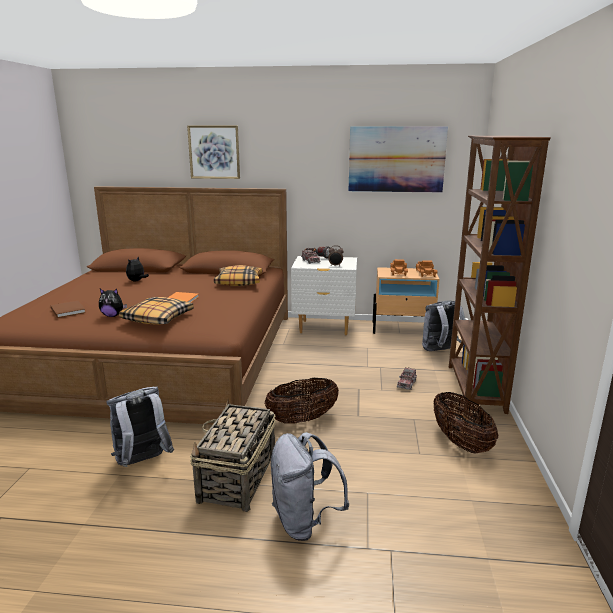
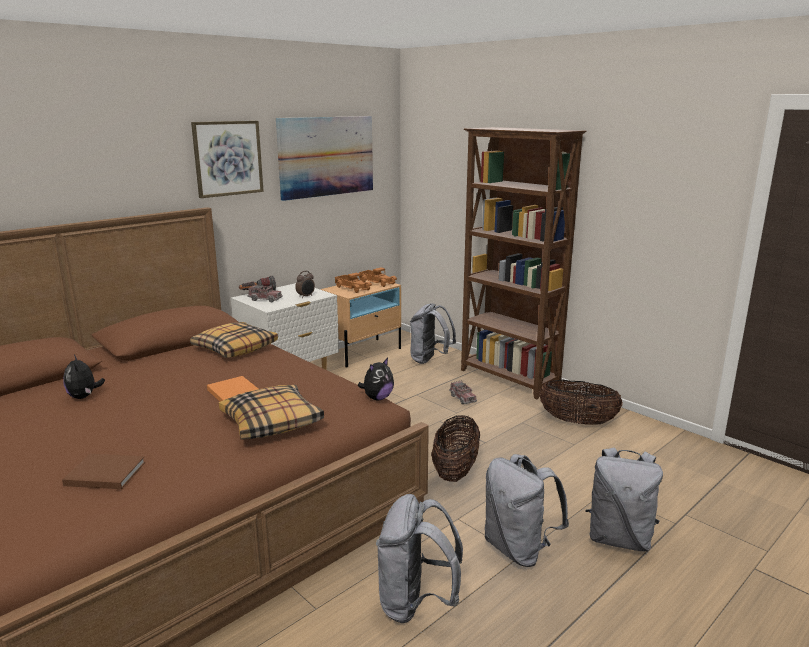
camera: 50 degrees left, 0 degrees up
(113, 315) = (200, 447): plush toy -> plush toy (377, 398)
(214, 152) = (90, 163): picture -> picture (228, 158)
(237, 479) = (519, 549): basket -> grey backpack

